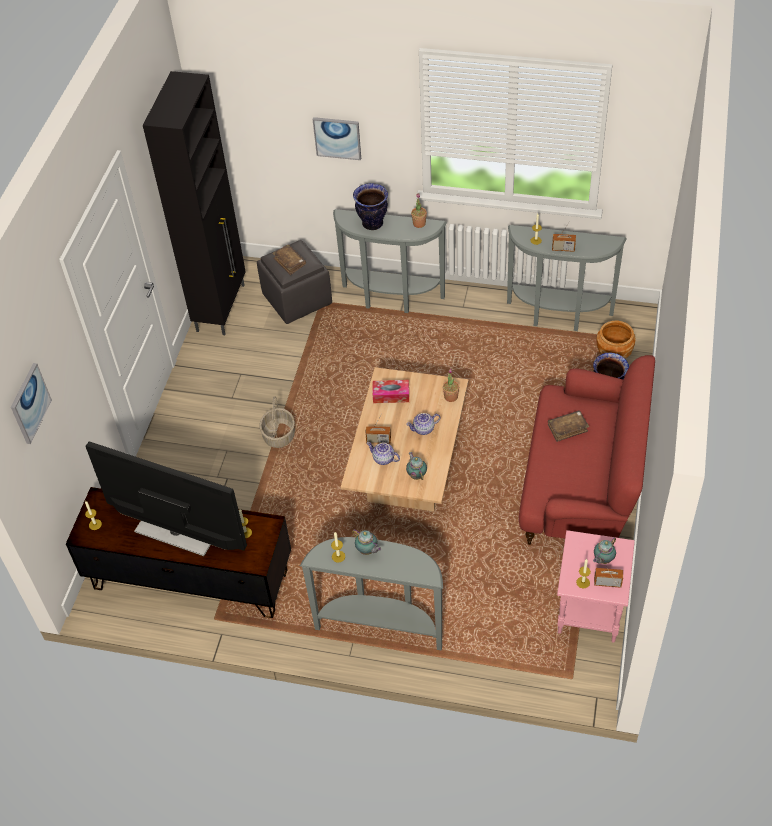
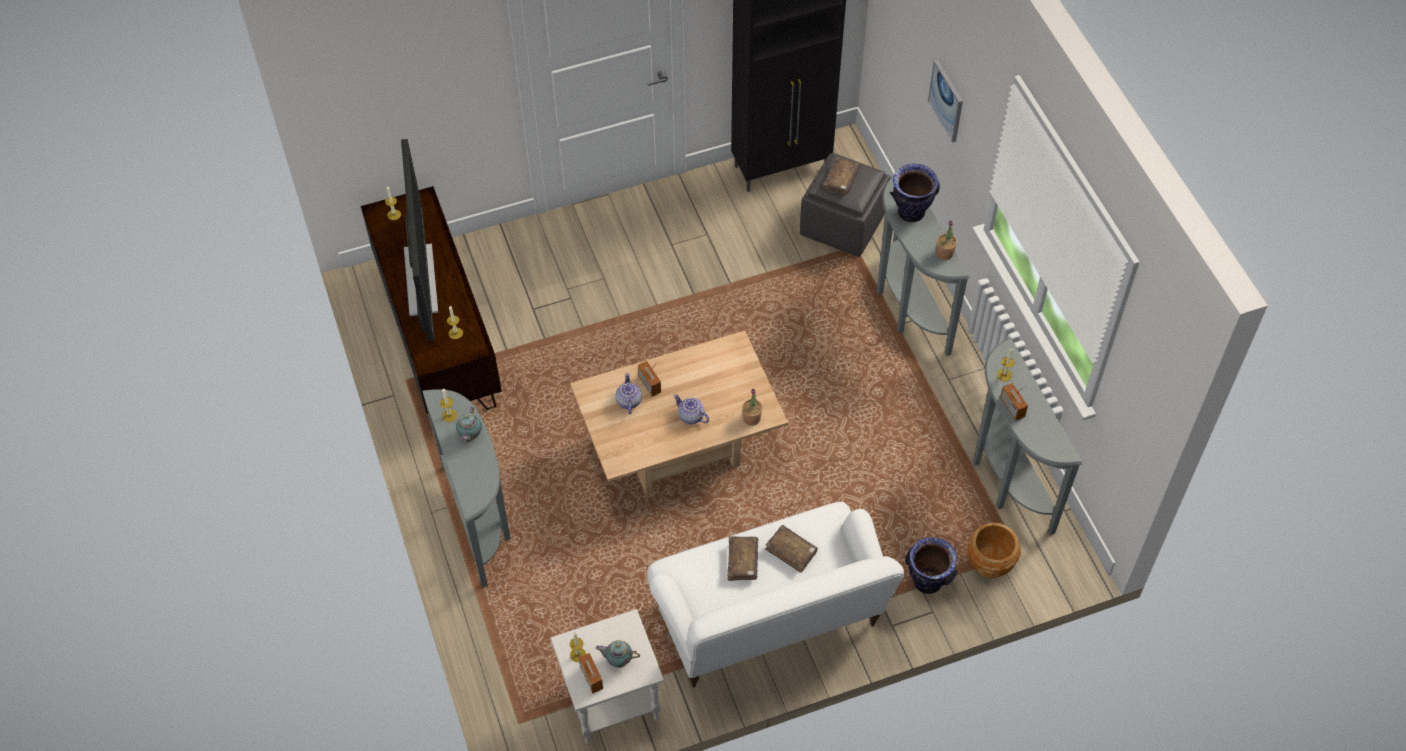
camera: 55 degrees right, 5 degrees up
(29, 403) = (375, 63): picture -> none
(278, 435) = (651, 310): basket -> none
(391, 395) = (716, 364): tissue box -> none
(416, 475) = (627, 440): teapot -> none
(558, 459) = (742, 561): none -> brown book
(580, 488) = (769, 619): red sofa -> white sofa
(590, 612) = (611, 703): pink side table -> white side table

